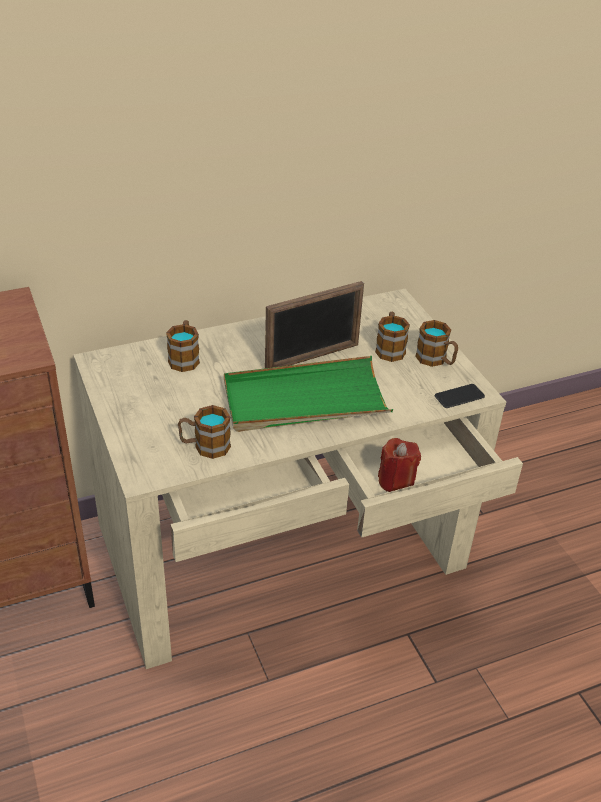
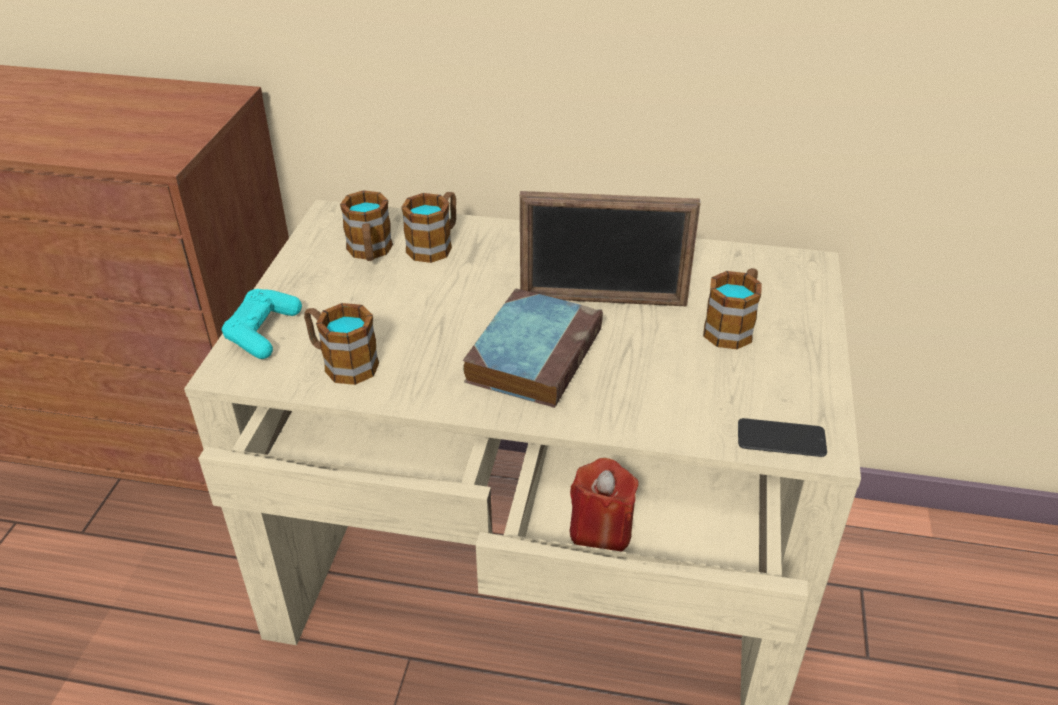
camera: 35 degrees right, 0 degrees up
(137, 448) = (263, 332): none -> turquoise game controller
(305, 400) = (534, 353): green tray -> book
(436, 360) = (792, 369): mug -> mug (370, 252)

